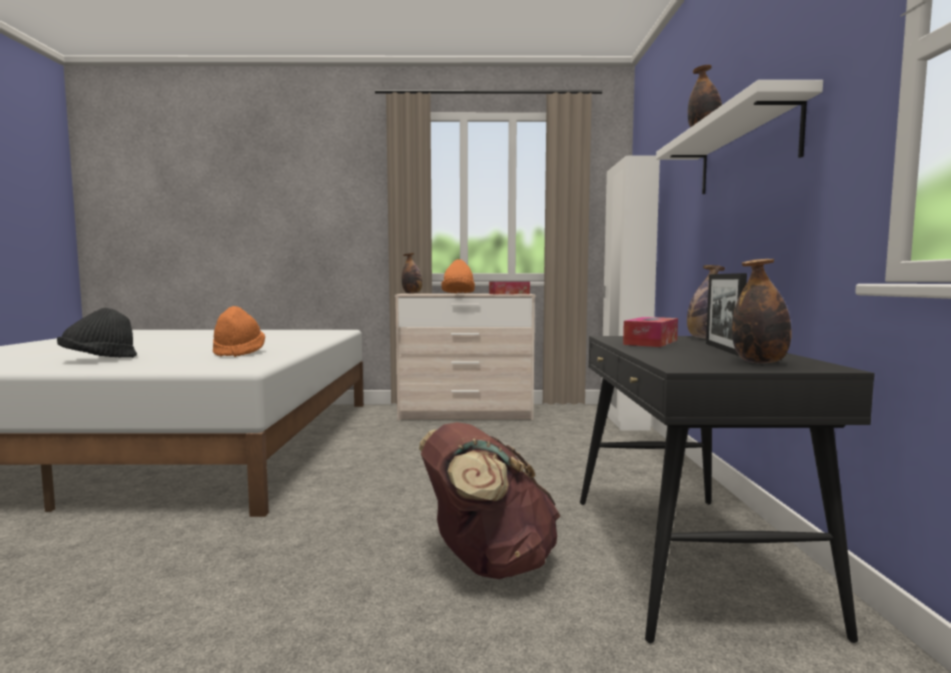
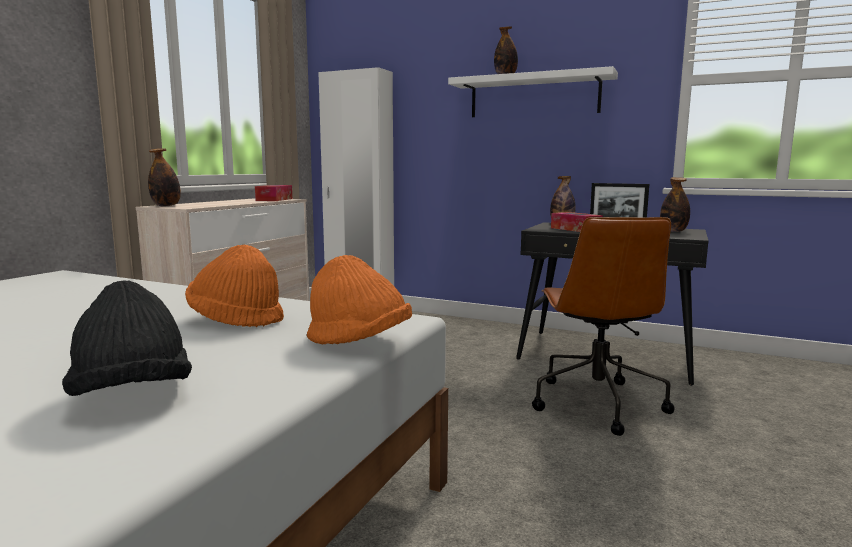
camera: 65 degrees left, 5 degrees up
(458, 294) = (233, 203): orange hat -> orange hat (359, 342)
(487, 563) = (596, 403): brown backpack -> brown office chair

